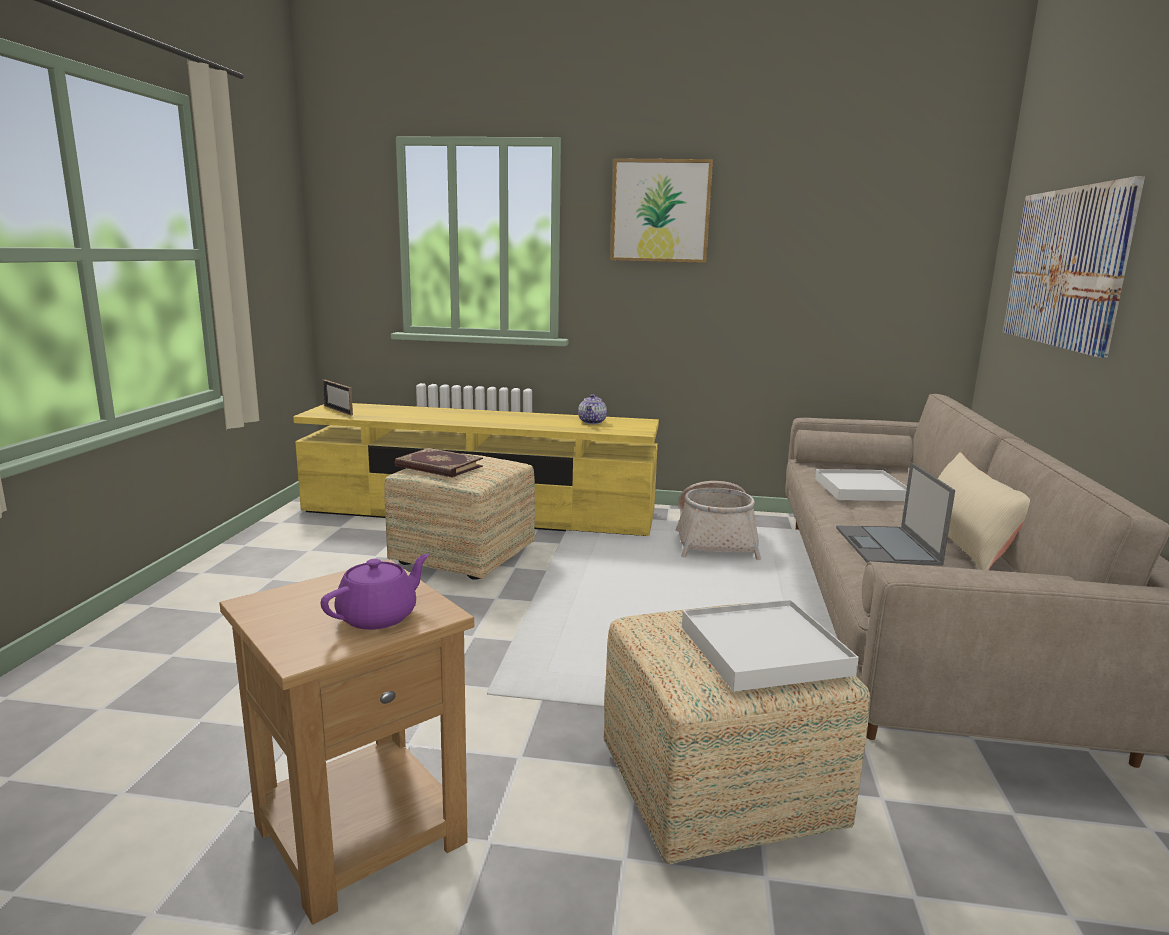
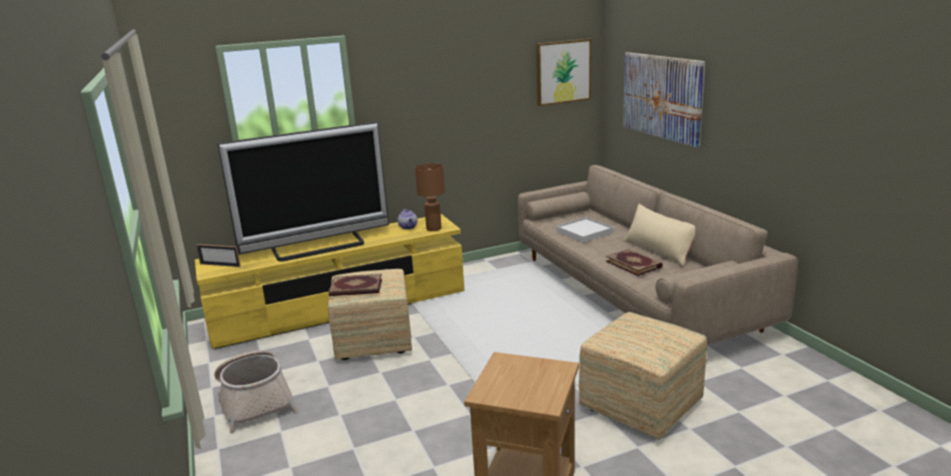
camera: 30 degrees left, 5 degrees up
(379, 617) = (544, 378): purple teapot -> none
(459, 417) = (319, 247): none -> television
(619, 429) = (433, 229): none -> brown table lamp
(660, 211) = (418, 78): picture -> picture (563, 72)
(714, 540) = (500, 281): basket -> basket (255, 400)
(763, 650) = (660, 334): white tray -> none
(887, 546) = (634, 264): laptop -> book

